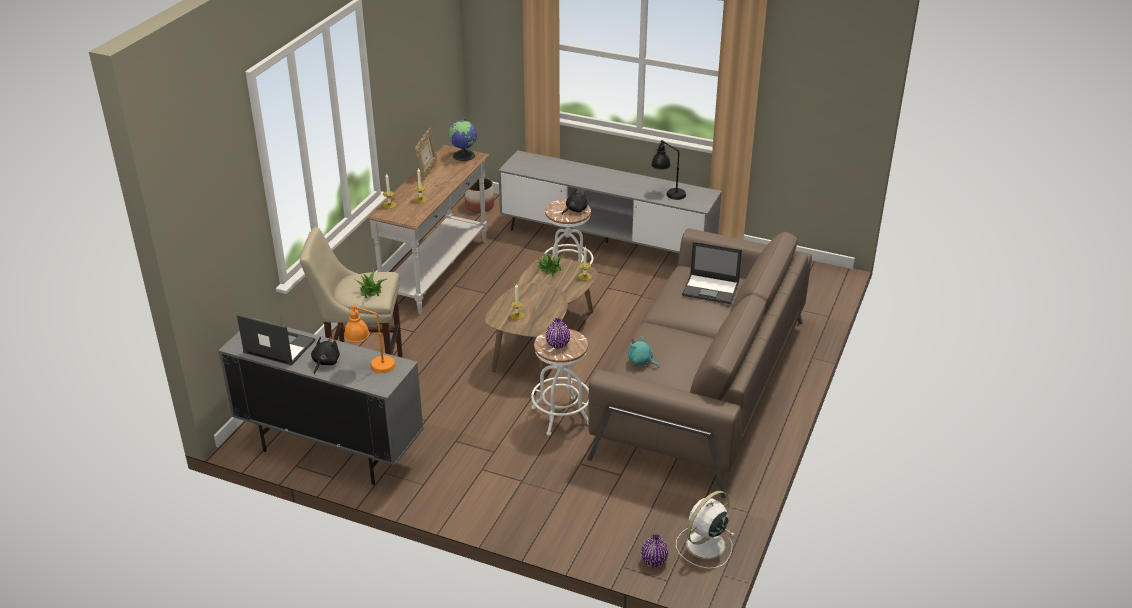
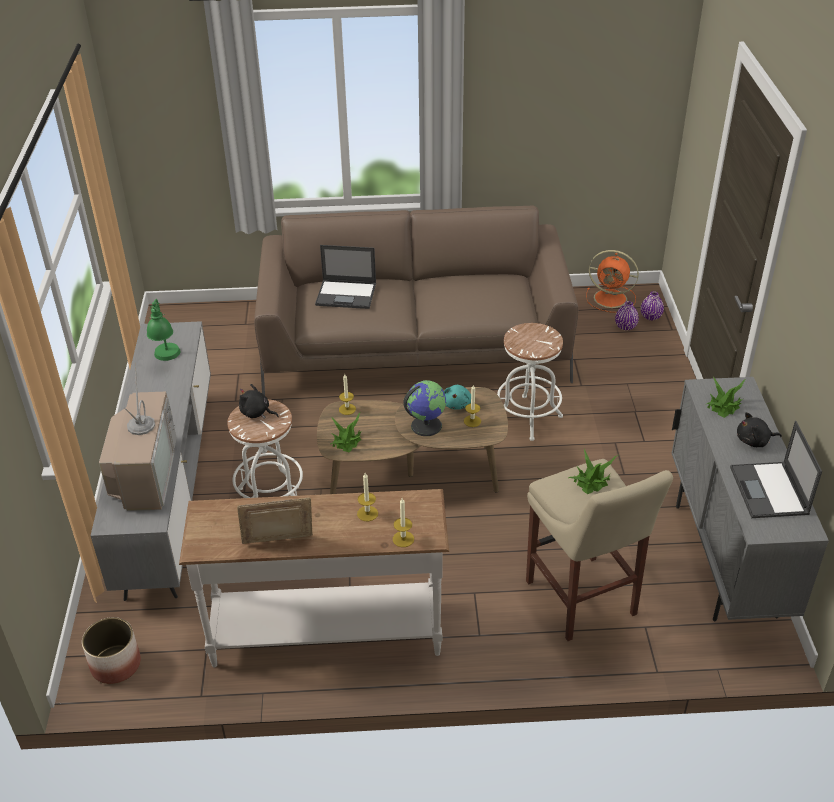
camera: 115 degrees left, 5 degrees up
(371, 366) = (724, 406): orange table lamp -> potted plant
(464, 155) = (209, 522): globe -> globe (426, 425)
(554, 170) = (144, 473): none -> television
(558, 344) = (536, 341): purple vase -> purple vase (625, 326)
(641, 361) = (497, 306): turquoise plush toy -> turquoise plush toy (457, 404)
(667, 193) = (167, 359): black table lamp -> green table lamp
(704, 545) = (612, 299): white fan -> orange fan
(711, 289) = (347, 294): laptop -> laptop turned 105 degrees clockwise

